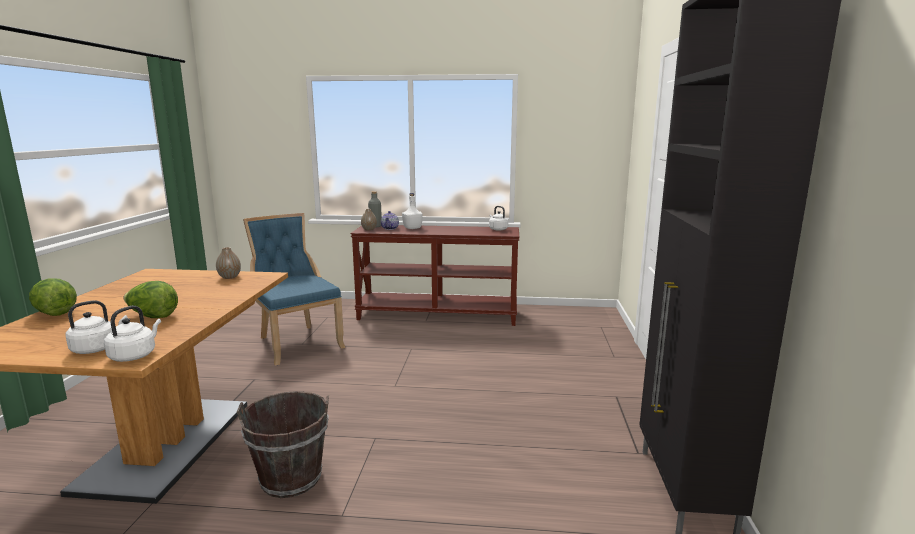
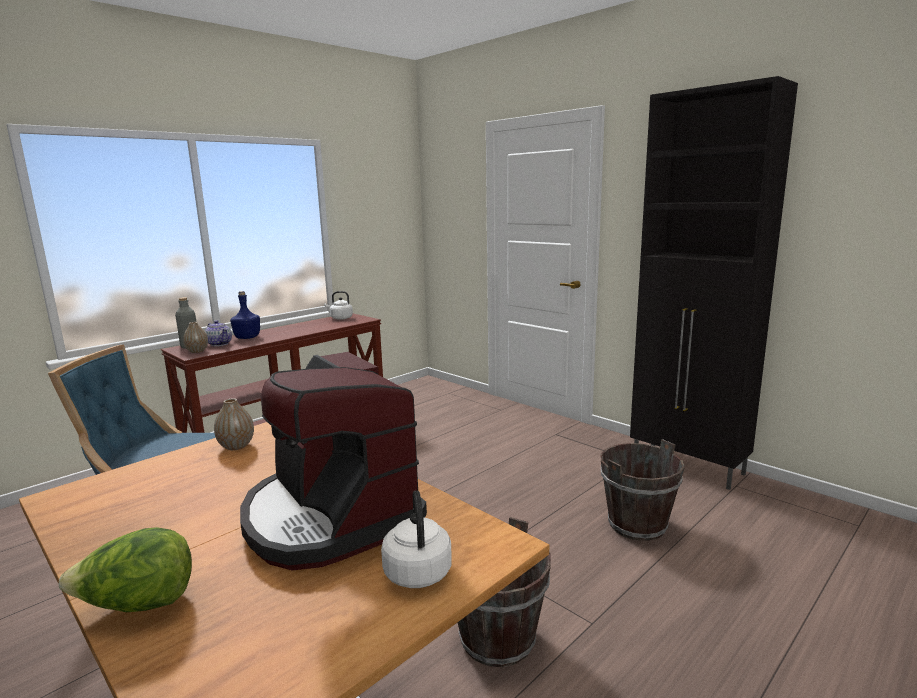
camera: 50 degrees left, 0 degrees up
(135, 355) = (487, 543): white kettle -> none
(152, 317) = (330, 516): lettuce -> coffee machine
(412, 228) = (247, 337): white bottle -> blue bottle
(513, 493) = (636, 524): none -> brown bucket

